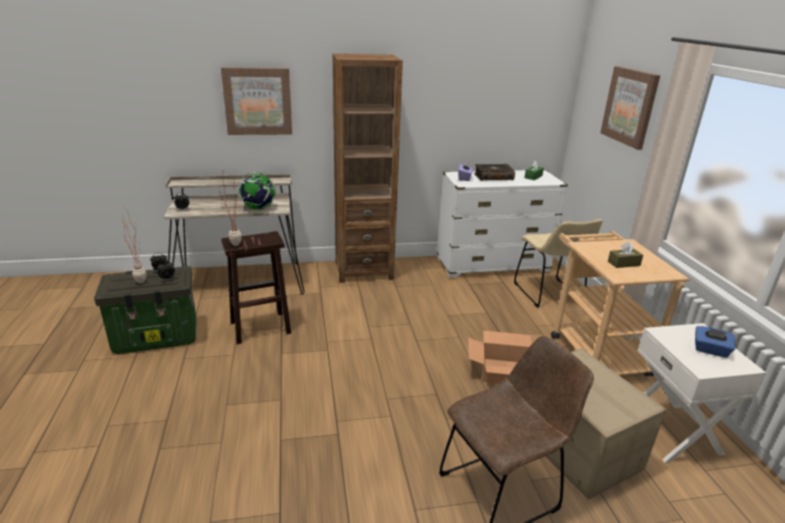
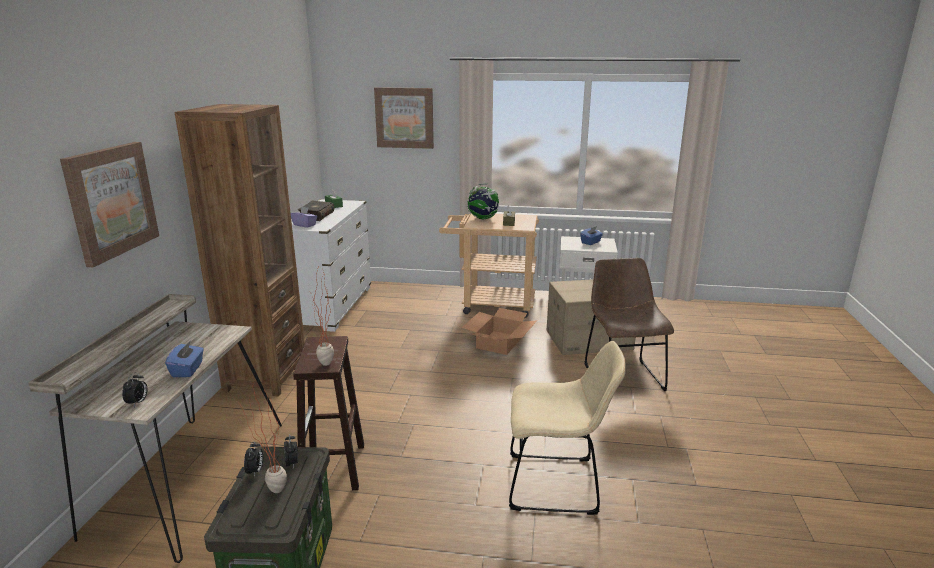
camera: 70 degrees left, 5 degrees down
(222, 211) = (188, 370): none -> blue tissue box
(258, 208) = (212, 344): globe -> globe (483, 219)
(549, 294) = (405, 298): beige chair -> beige chair (558, 484)

